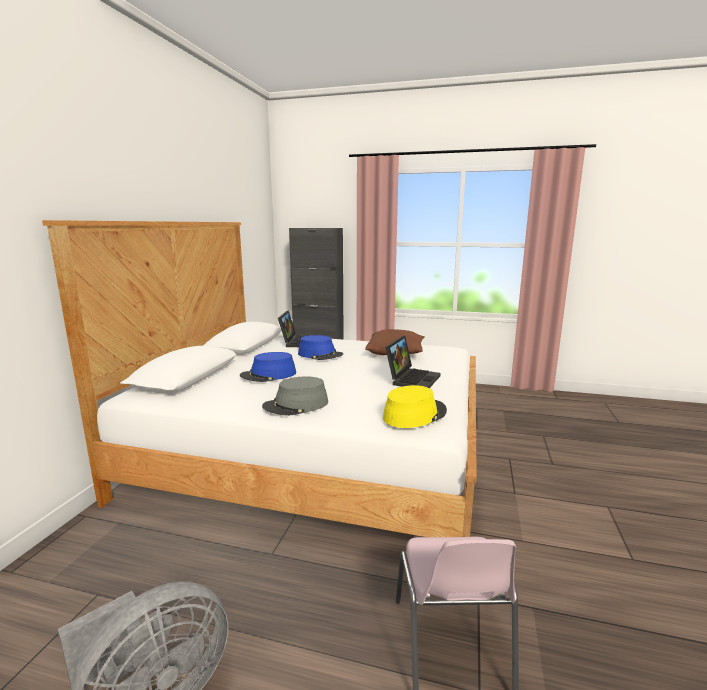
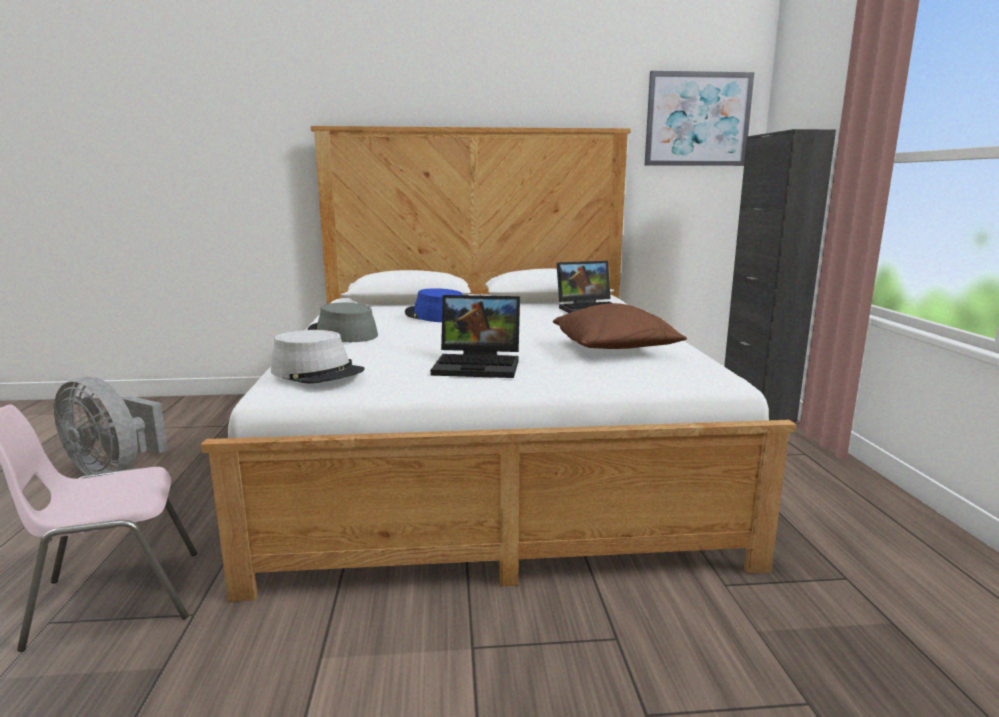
camera: 70 degrees right, 0 degrees up
(254, 216) = (697, 119): none -> picture
(320, 354) = (542, 321): blue hat -> none
(414, 414) = (318, 372): yellow hat -> grey hat

